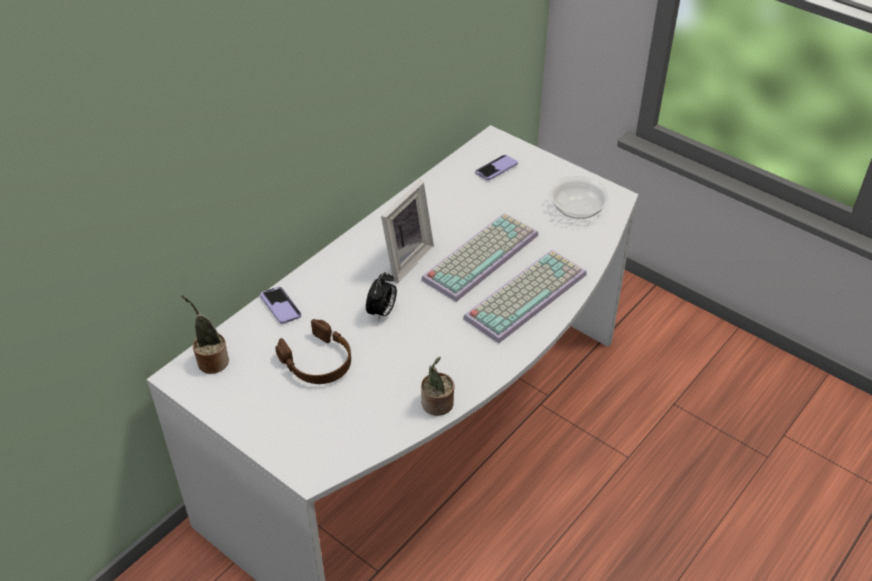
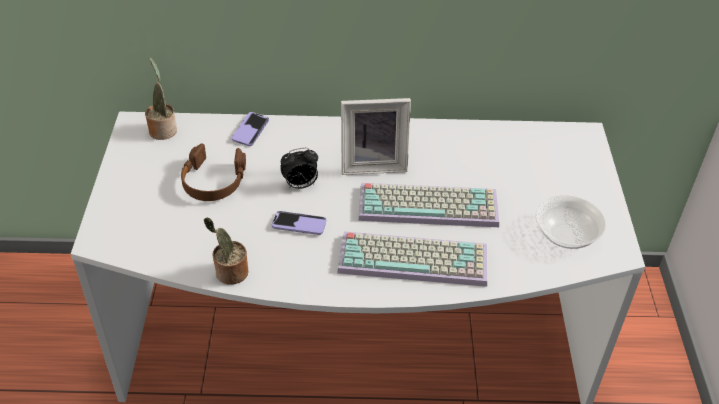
camera: 50 degrees right, 0 degrees up
(496, 169) = (550, 156): phone -> phone (299, 224)

